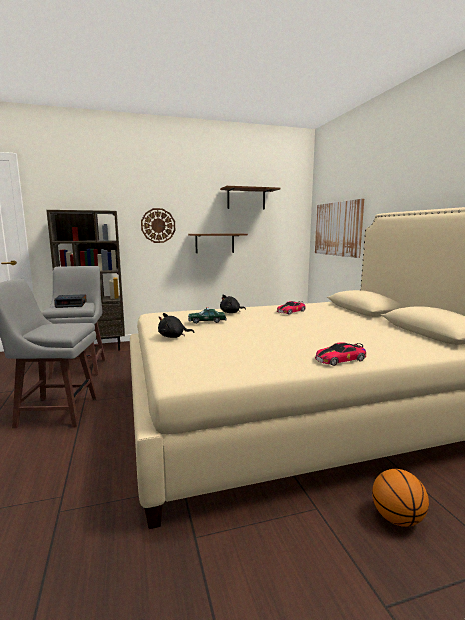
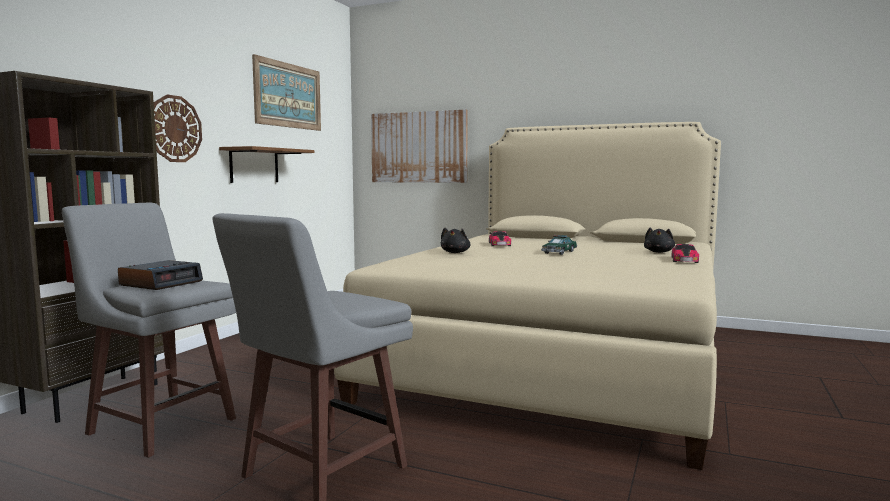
camera: 50 degrees left, 5 degrees down
(173, 337) = (522, 274): black plush toy -> black plush toy (659, 252)
(207, 321) = (486, 259): toy car -> toy car (559, 252)
(246, 199) = (288, 95): brown shelf -> picture
(397, 518) = (756, 384): basketball -> none

